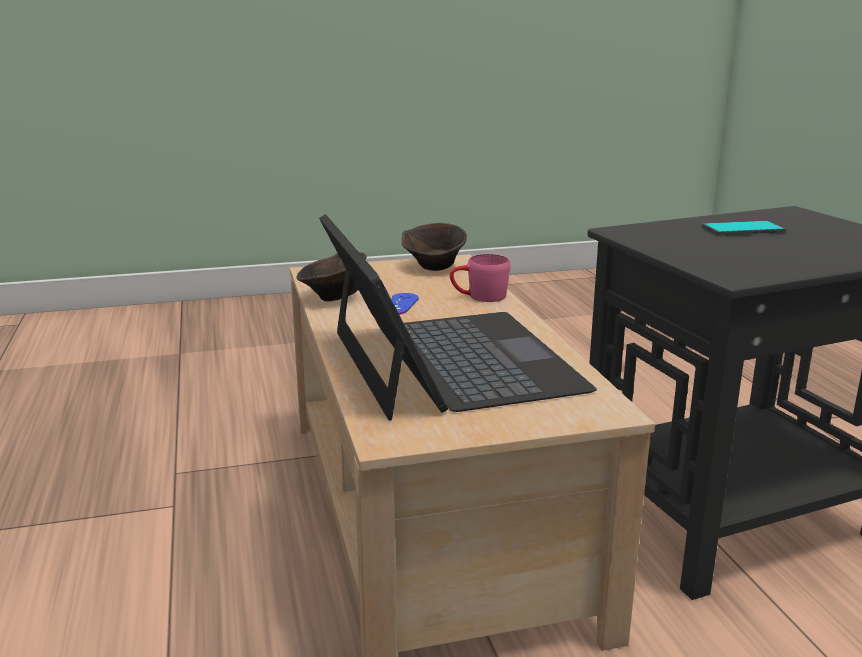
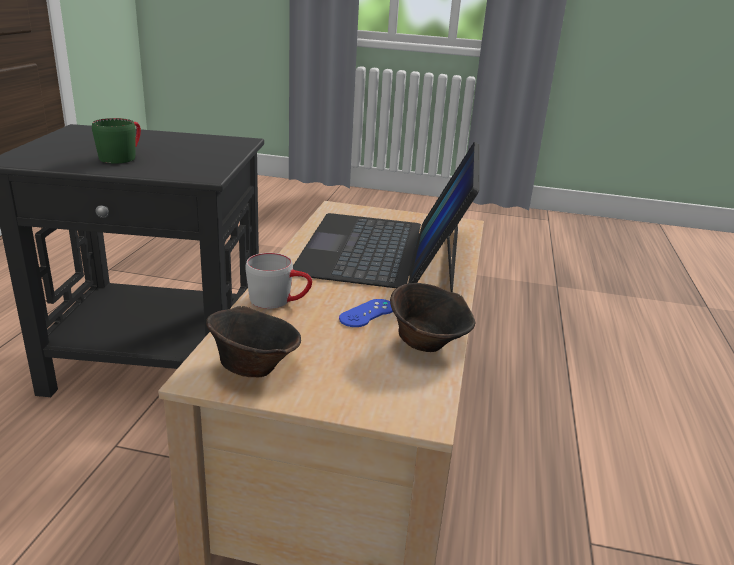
camera: 155 degrees left, 5 degrees up
(479, 297) = (279, 301): pink mug -> grey mug
(742, 230) = (123, 156): phone -> green mug

